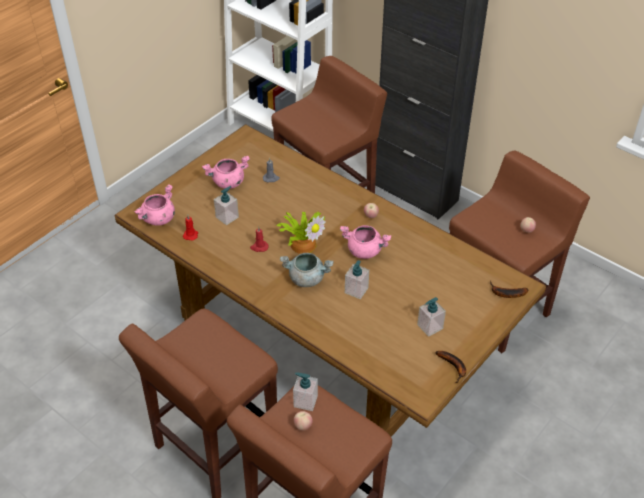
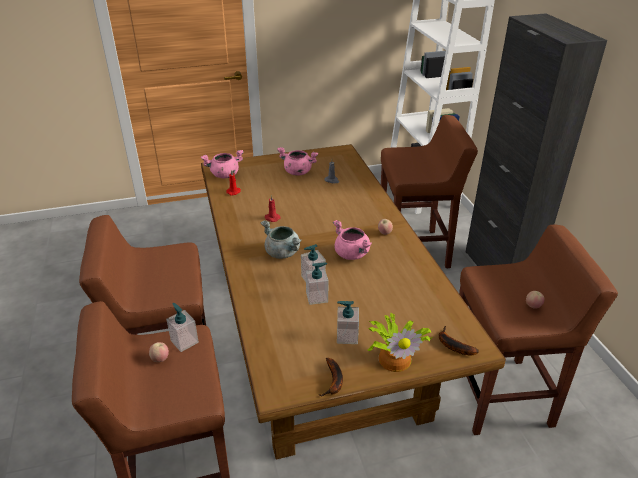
camera: 35 degrees right, 10 degrees down
(227, 217) = (271, 191): soap dispenser -> soap dispenser (317, 297)
(303, 243) = (308, 229): potted plant -> potted plant (395, 357)

